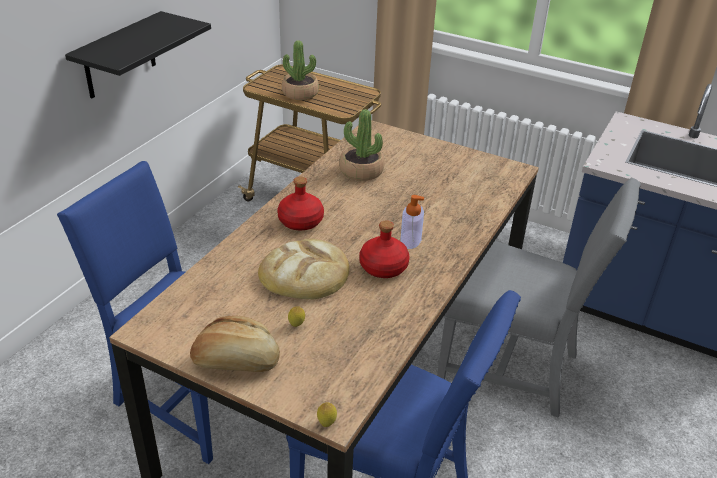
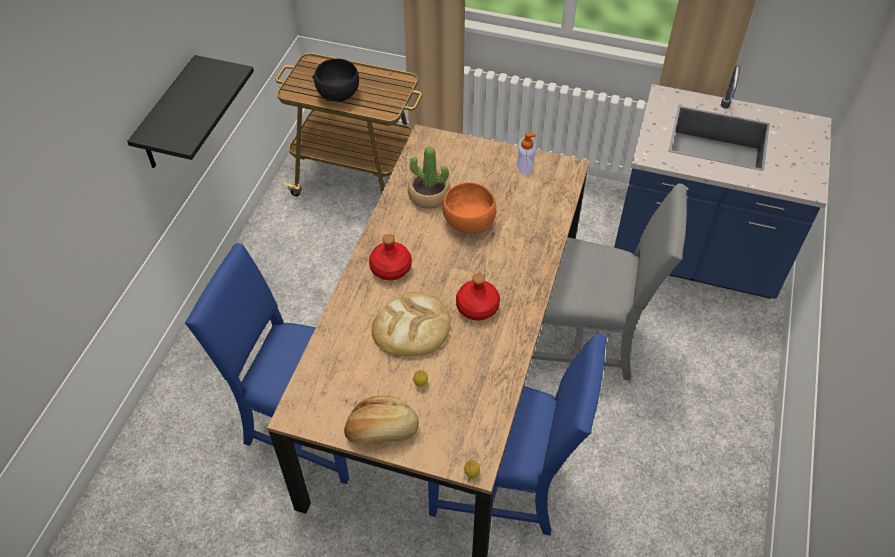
camera: 10 degrees left, 15 degrees up
(300, 93) = (338, 93): potted plant -> black bowl
(396, 197) = (469, 222): none -> orange bowl
(410, 239) = (493, 271): soap dispenser -> soap dispenser (525, 165)

